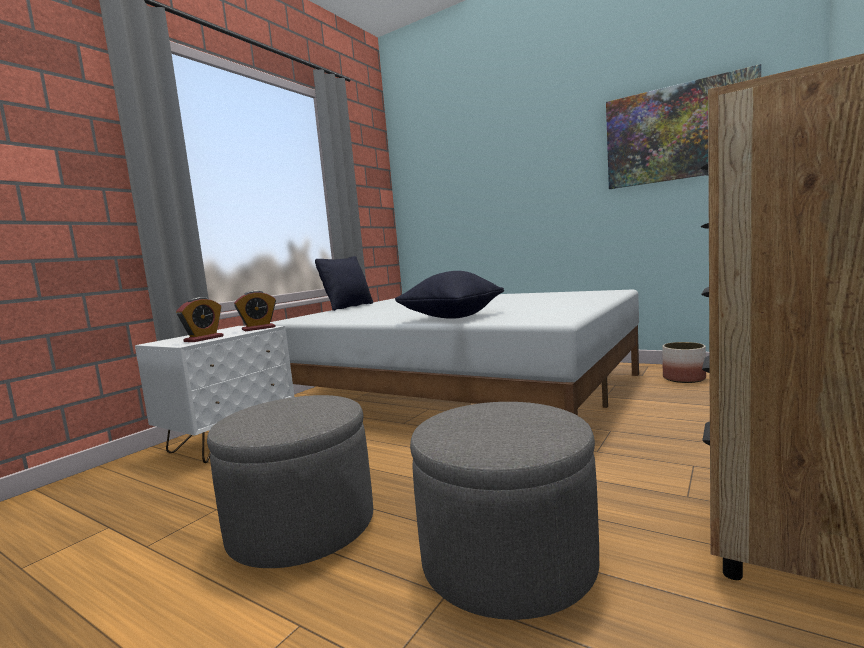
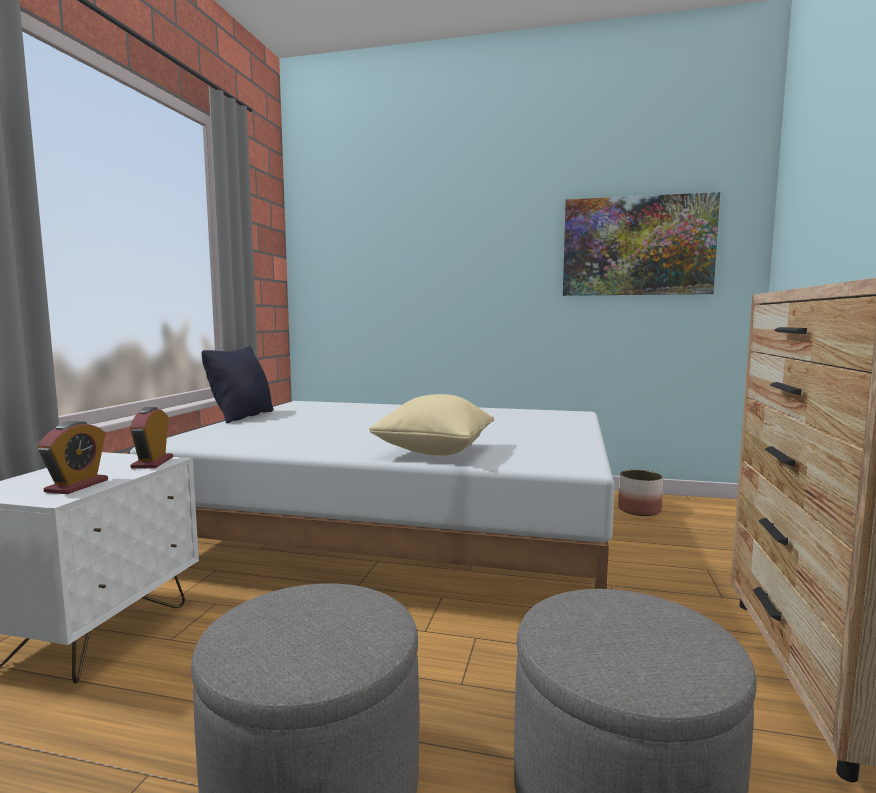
camera: 20 degrees left, 0 degrees up
(258, 328) = (152, 463): alarm clock -> alarm clock turned 135 degrees clockwise
(452, 317) = (434, 452): black pillow -> beige pillow

